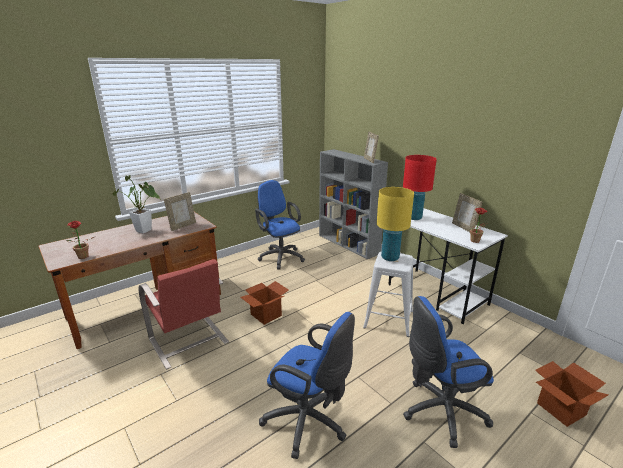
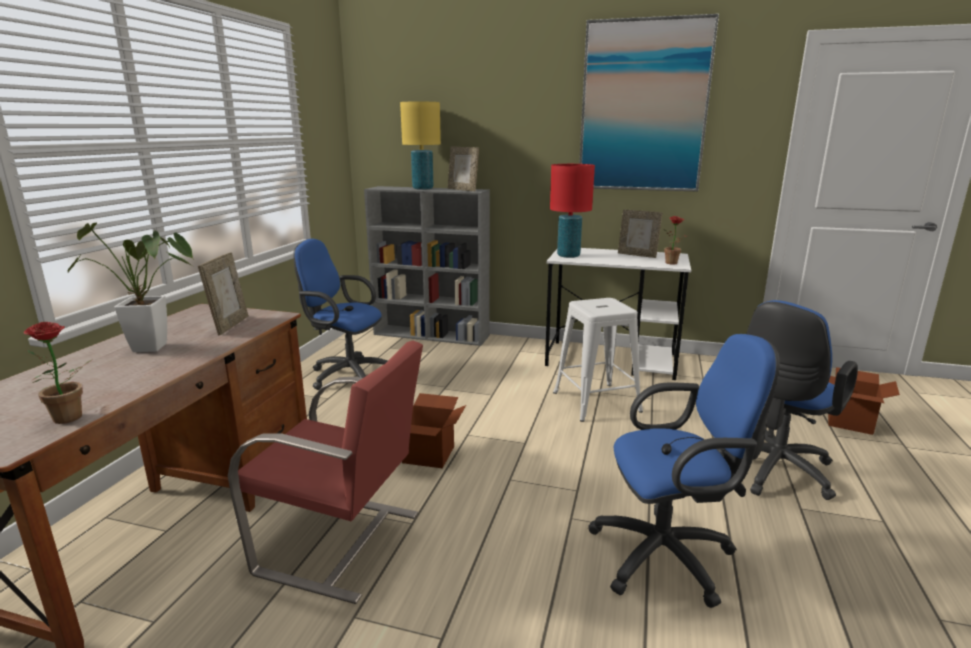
camera: 35 degrees left, 5 degrees down
(390, 258) = (594, 304): yellow table lamp -> yellow table lamp (423, 188)
(489, 119) = (643, 107): none -> picture

